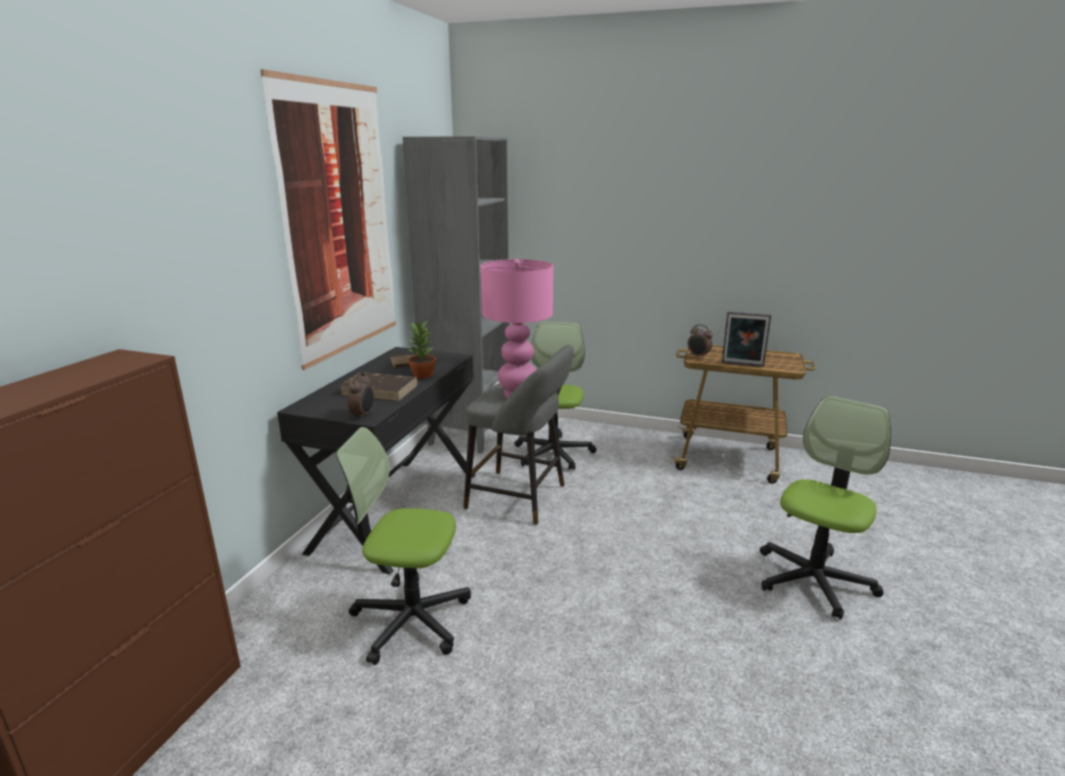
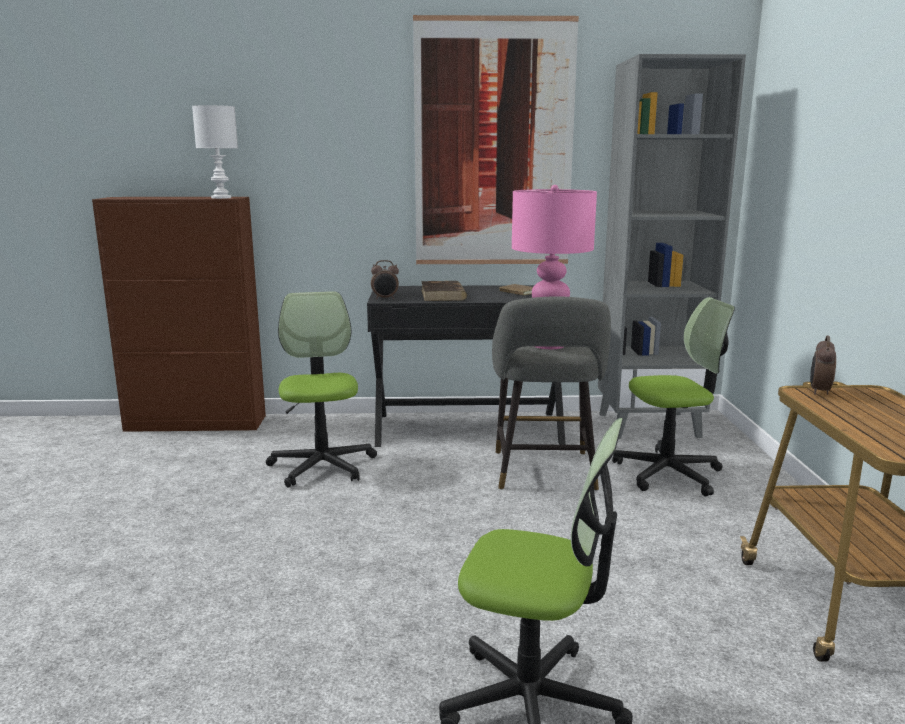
camera: 70 degrees right, 5 degrees down
(131, 362) = (222, 198): none -> white table lamp
(422, 375) = (493, 298): potted plant -> none
(742, 365) = (839, 419): picture frame -> none

